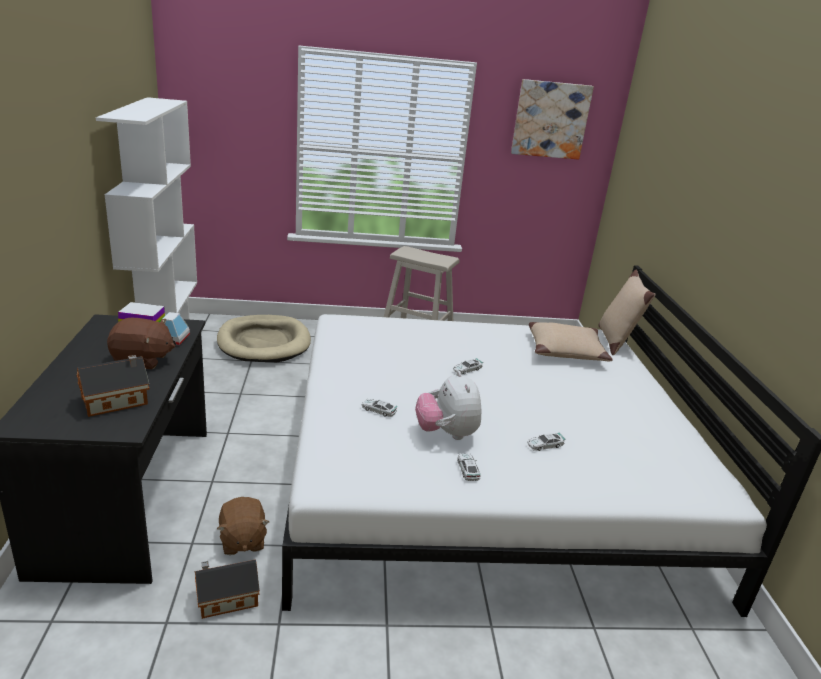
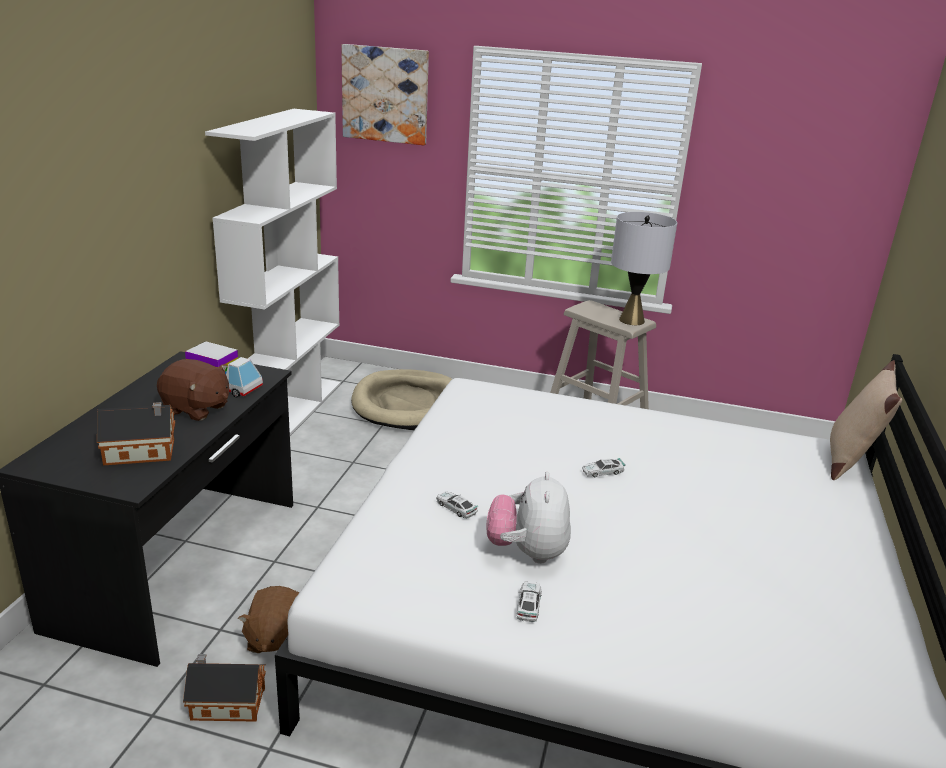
camera: 20 degrees right, 0 degrees up
(442, 258) = (631, 320): none -> grey table lamp
(545, 445) = (656, 591): toy car -> none
(550, 119) = (806, 141): picture -> picture (385, 94)
(565, 350) = (762, 464): beige pillow -> none

